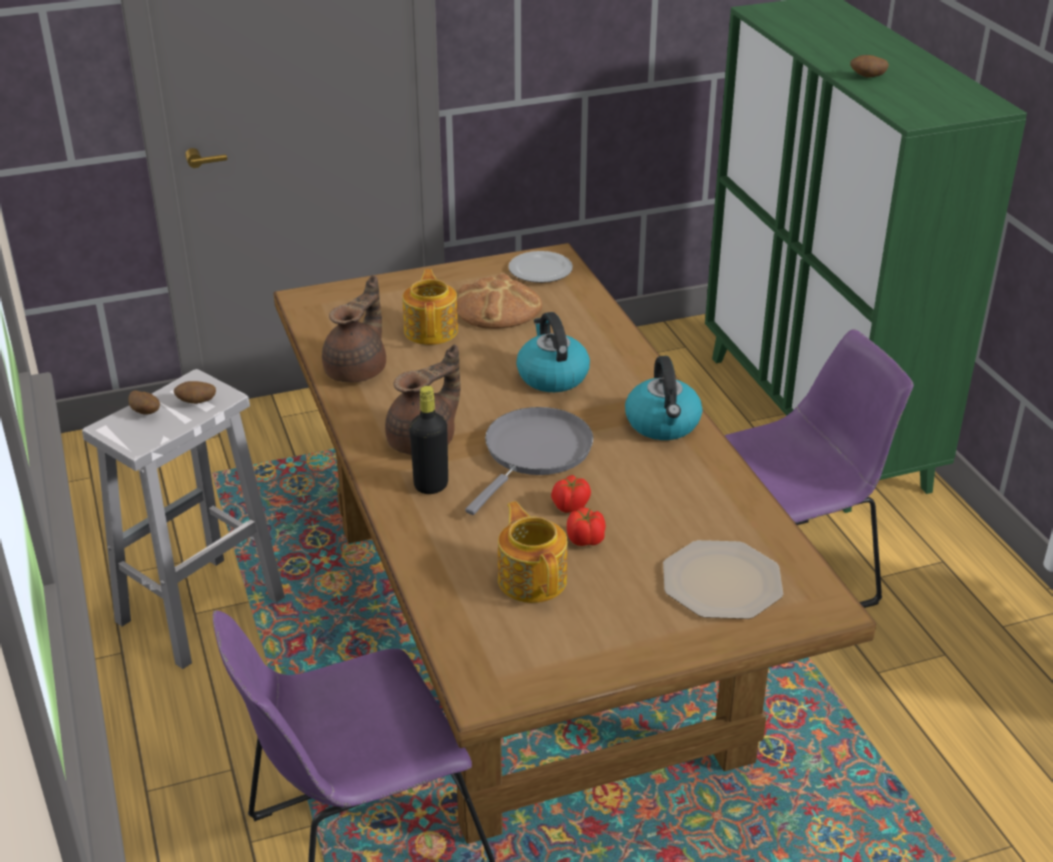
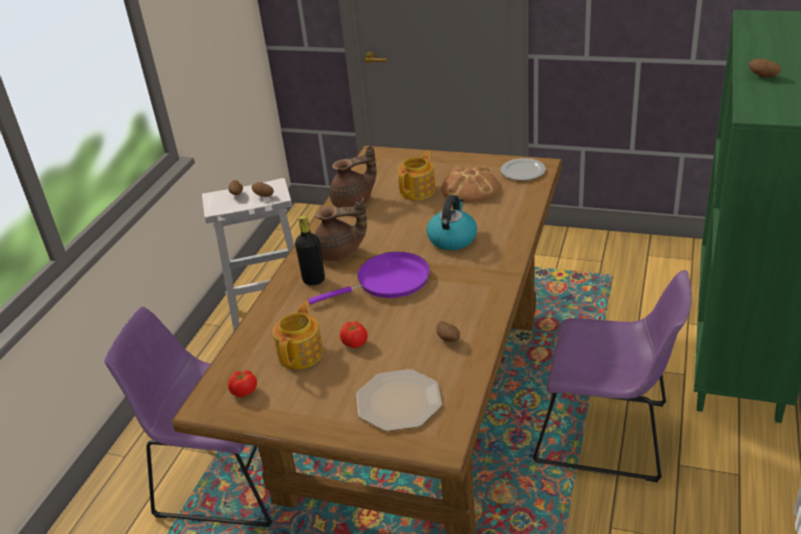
camera: 40 degrees right, 0 degrees up
(534, 453) = (388, 281): grey frying pan -> purple frying pan
(570, 506) = (370, 320): tomato -> tomato (244, 392)
(663, 424) = (482, 290): kettle -> none
(692, 492) = (448, 339): none -> potato

